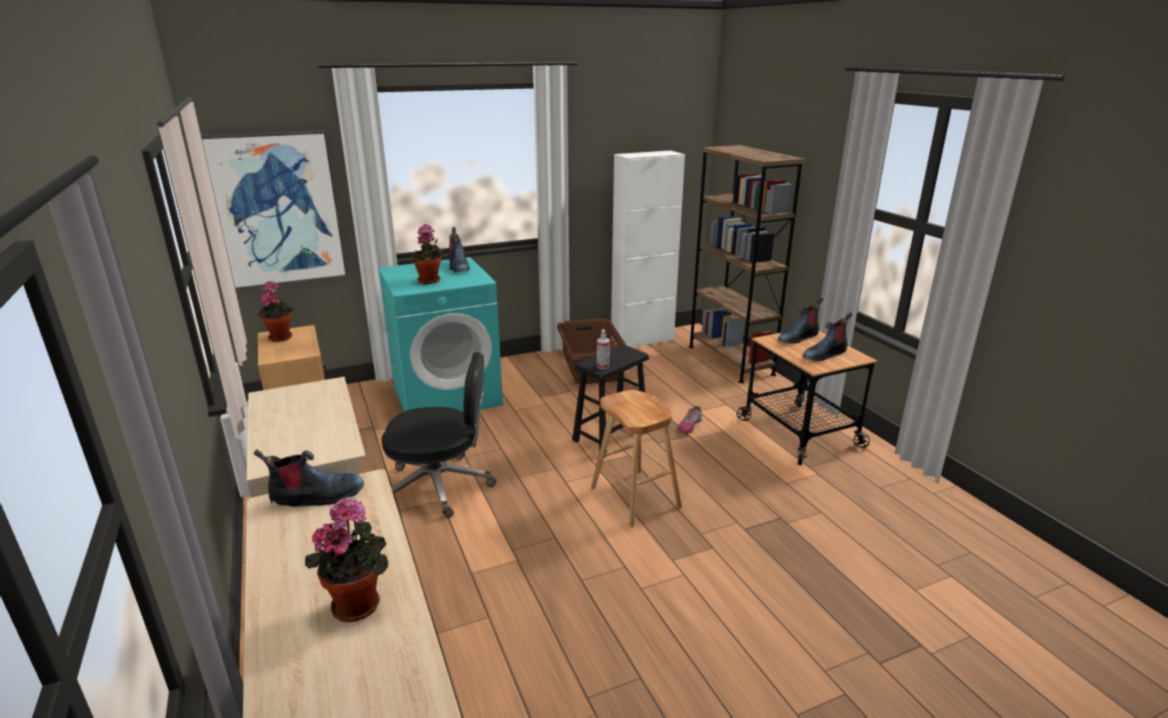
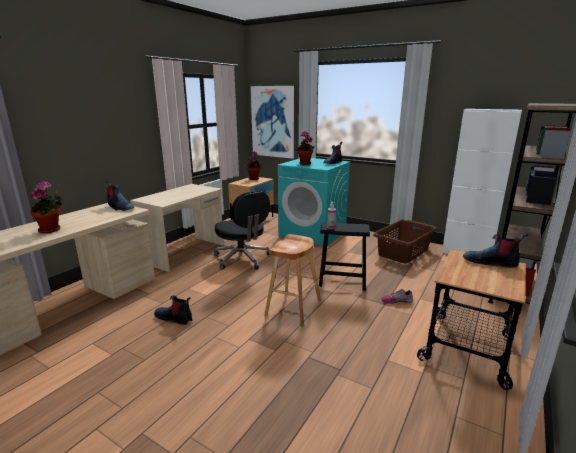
camera: 55 degrees right, 5 degrees down
(824, 354) = (482, 277): boot -> boot (174, 318)

